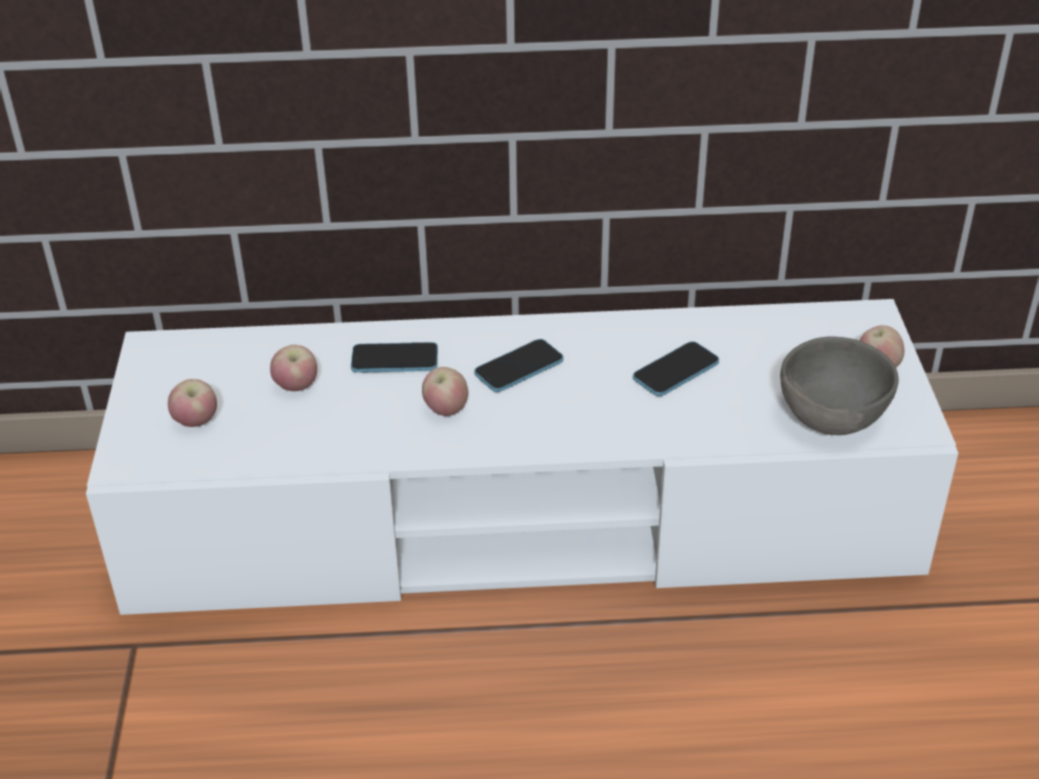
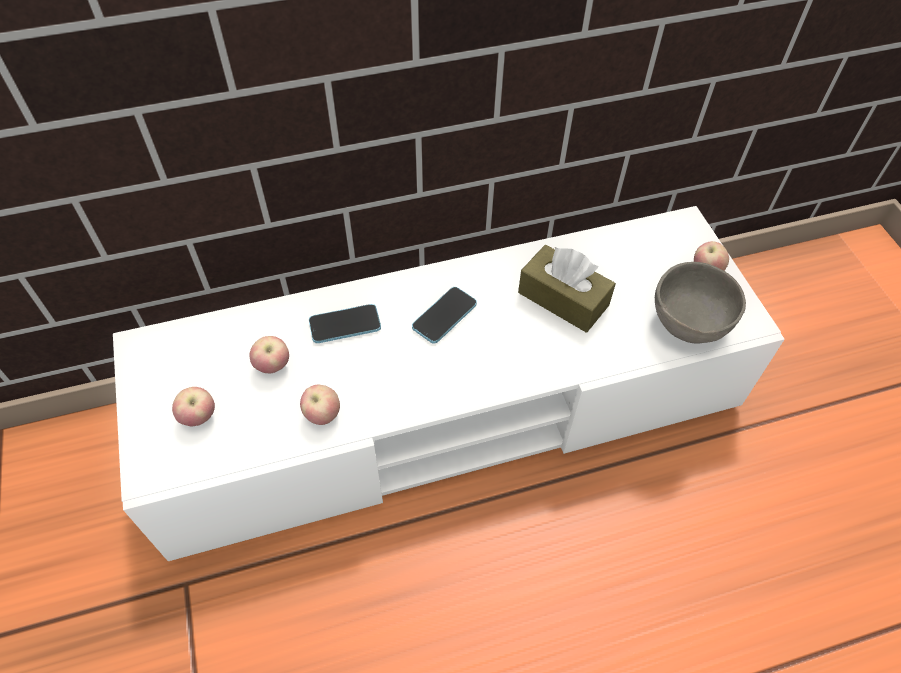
camera: 15 degrees left, 15 degrees up
(446, 410) = (400, 367): apple -> apple (322, 415)
(675, 371) = (563, 299): phone -> brown tissue box

